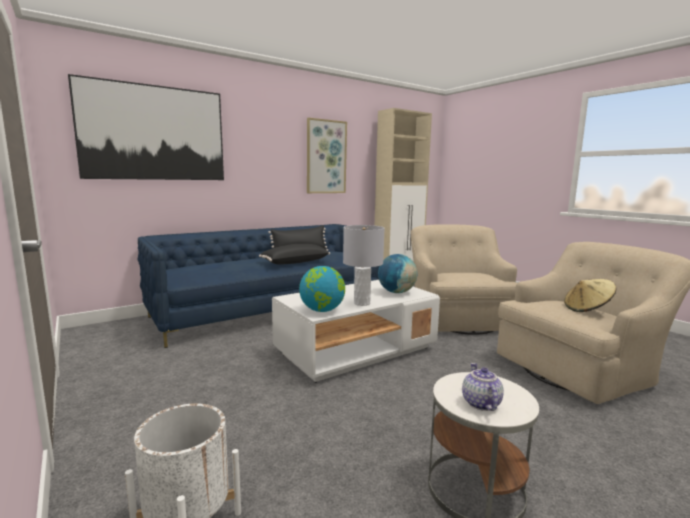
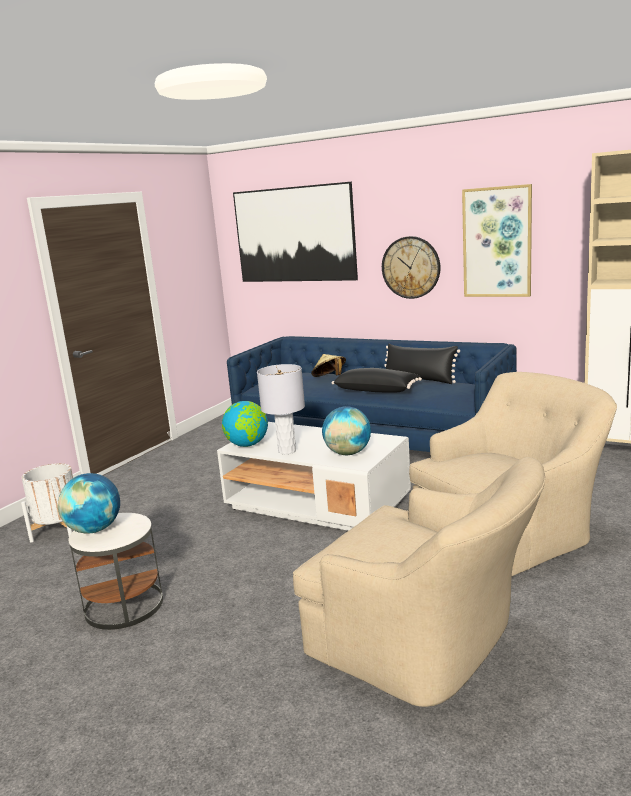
camera: 65 degrees right, 5 degrees up
(269, 171) = (411, 267): none -> wall clock
(480, 403) = (94, 530): teapot -> globe
(587, 309) = (390, 550): beige hat -> beige hat (329, 378)

